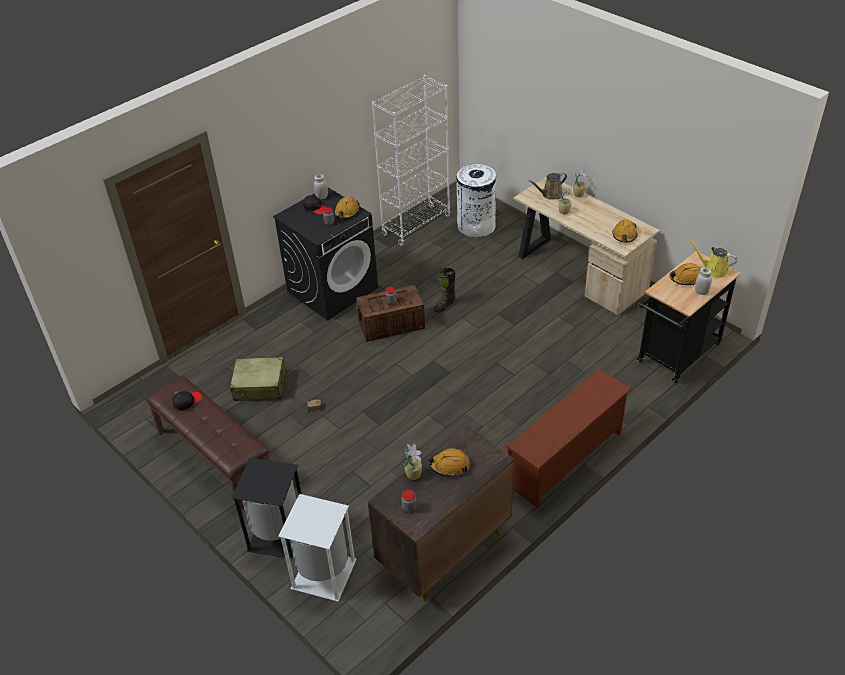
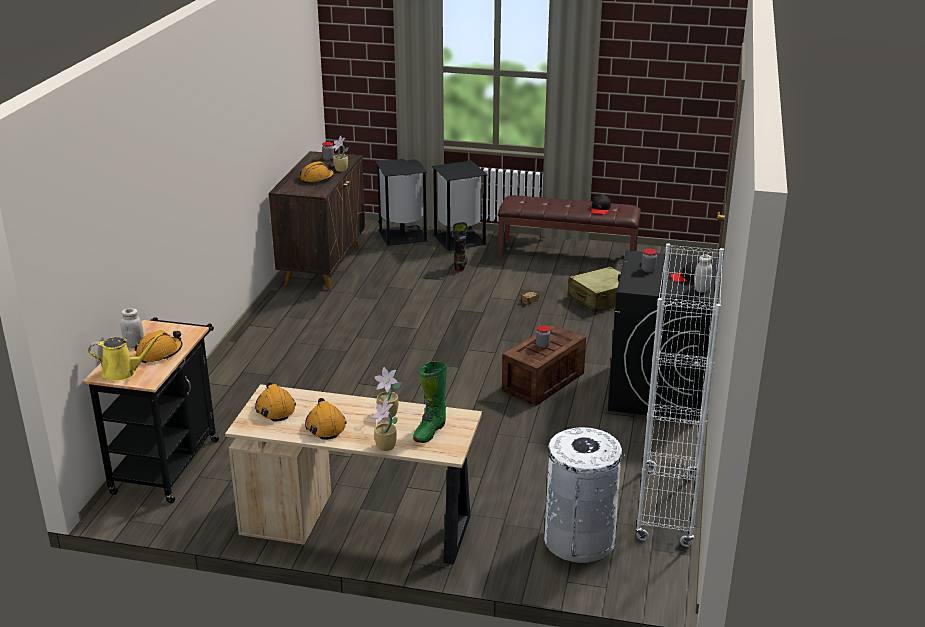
camera: 145 degrees right, 15 degrees down
(324, 575) = (401, 235): white trash can -> black trash can
(347, 212) = (646, 284): orange hard hat -> orange hard hat (325, 426)
(444, 305) = (505, 420): black boot -> black boot (460, 265)
(550, 195) = (429, 432): brown watering can -> green boot
(566, 460) = (255, 338): brown shoe rack -> none

